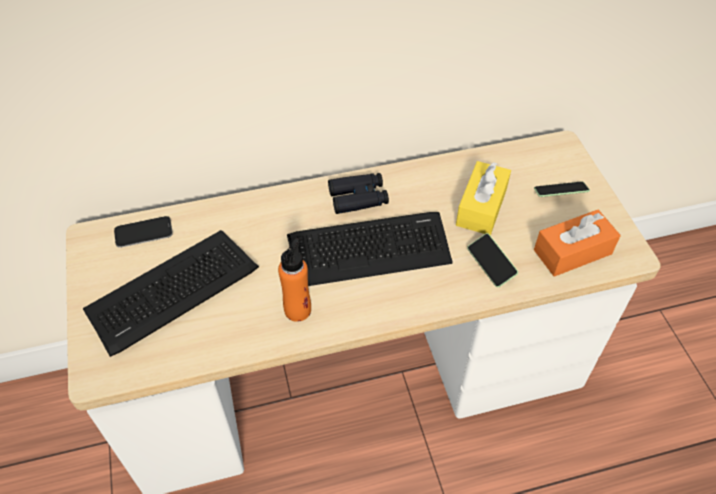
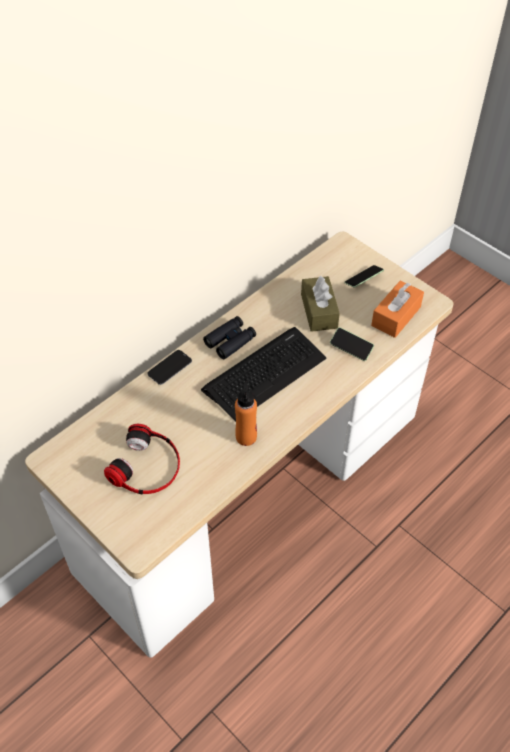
camera: 30 degrees left, 0 degrees up
(143, 233) = (90, 437): phone -> phone (170, 368)
(172, 291) = (147, 466): keyboard -> headphones
(481, 207) = (319, 311): yellow tissue box -> brown tissue box

